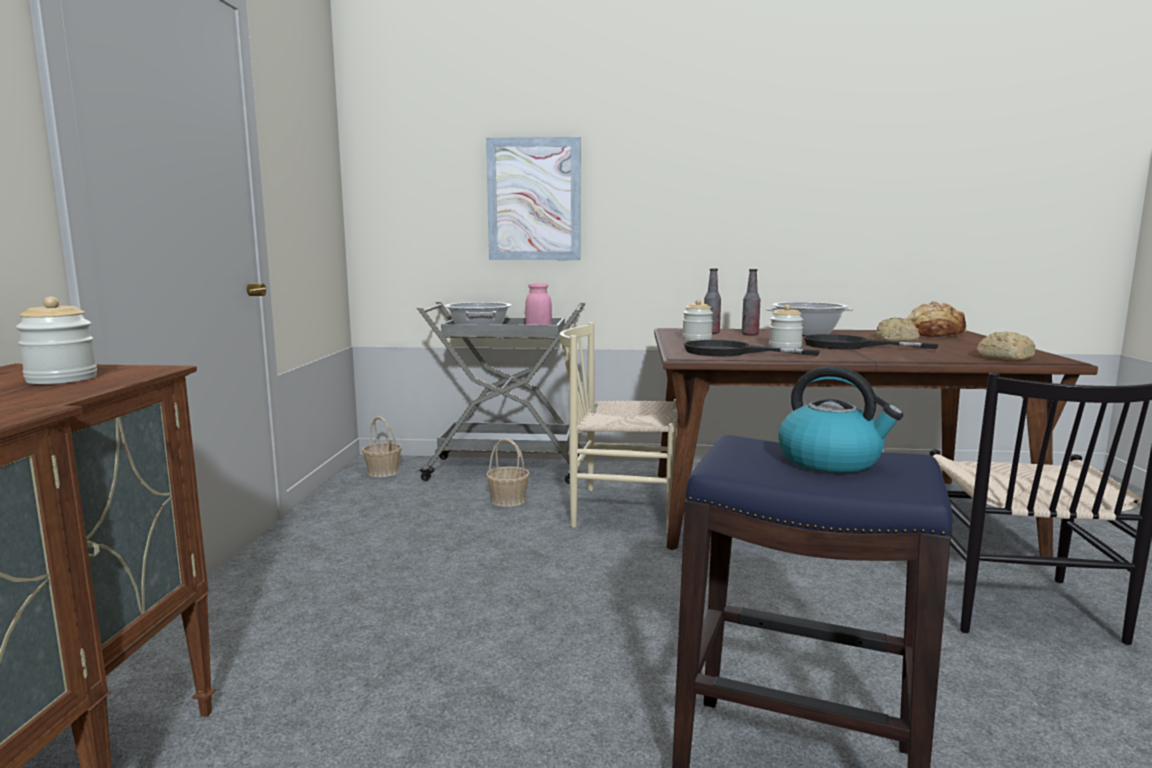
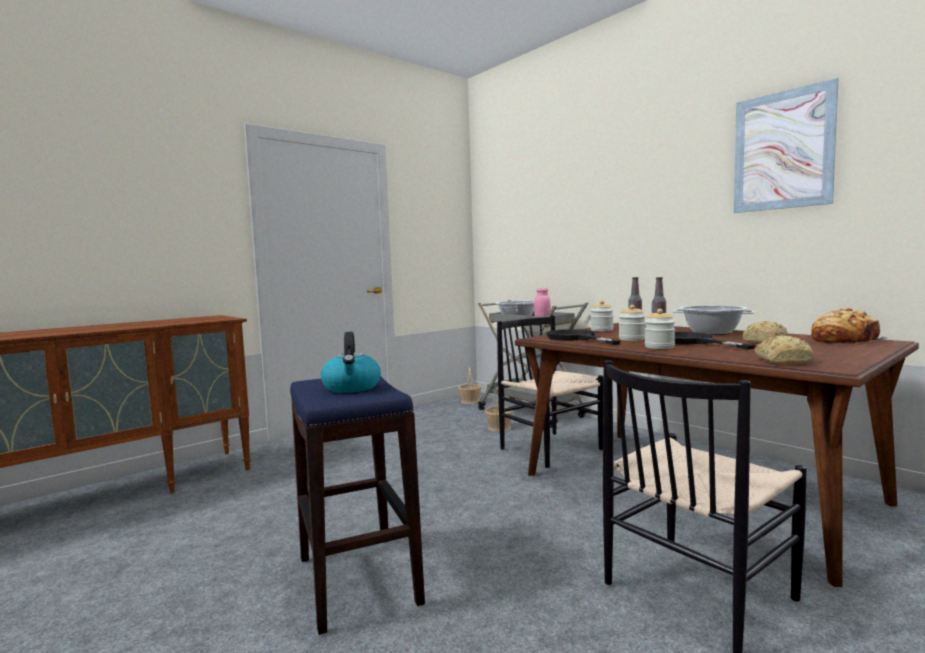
camera: 45 degrees right, 5 degrees down
(62, 379) = (201, 319): jar -> jar (659, 347)
(534, 199) = (561, 232): picture -> picture (783, 150)
(620, 510) = (548, 448): beige chair -> black chair

